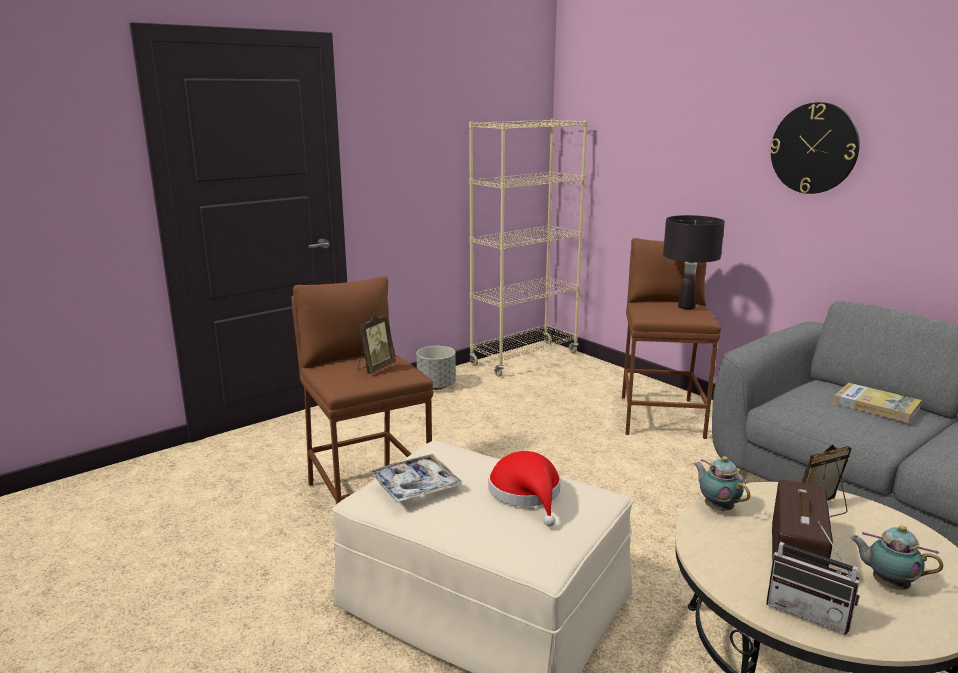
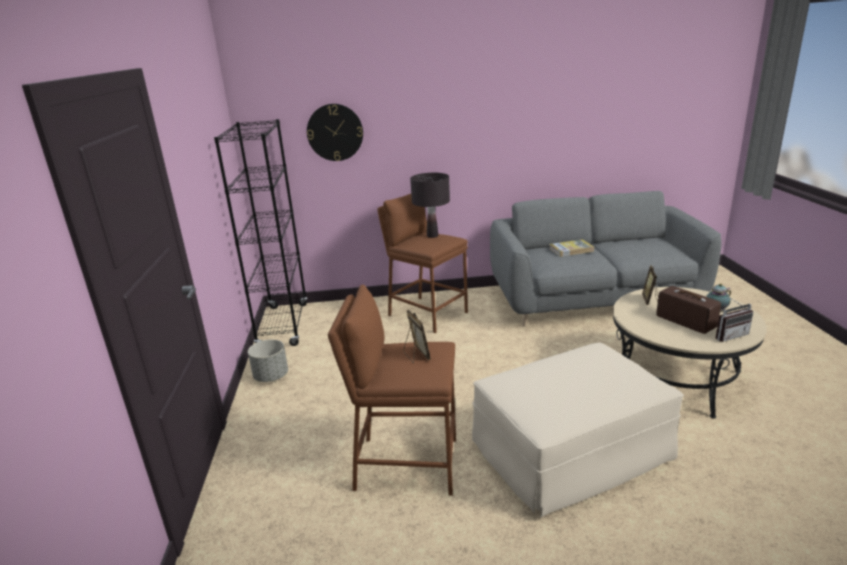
camera: 55 degrees left, 5 degrees up
(415, 486) = (549, 402): tray -> none
(524, 359) = (283, 325): beige bookcase -> black bookcase
(527, 493) = (586, 367): red hat -> none
(717, 507) = (633, 322): teapot -> none
(814, 148) = (468, 117): wall clock -> wall clock (335, 132)

